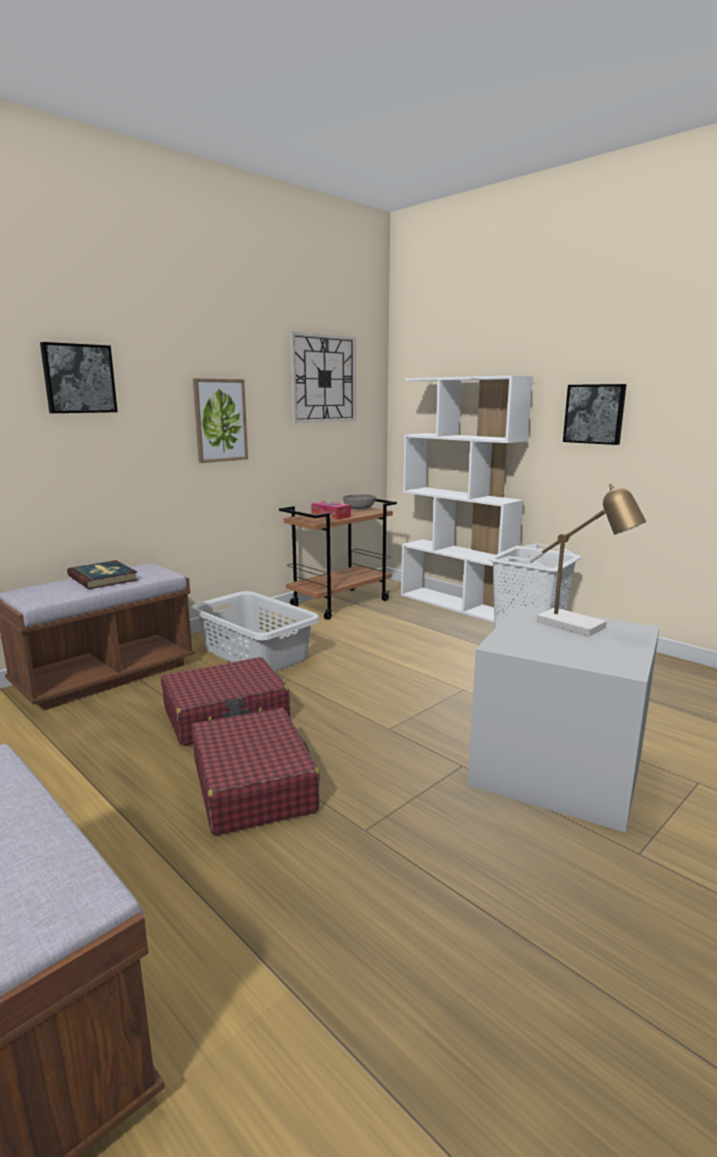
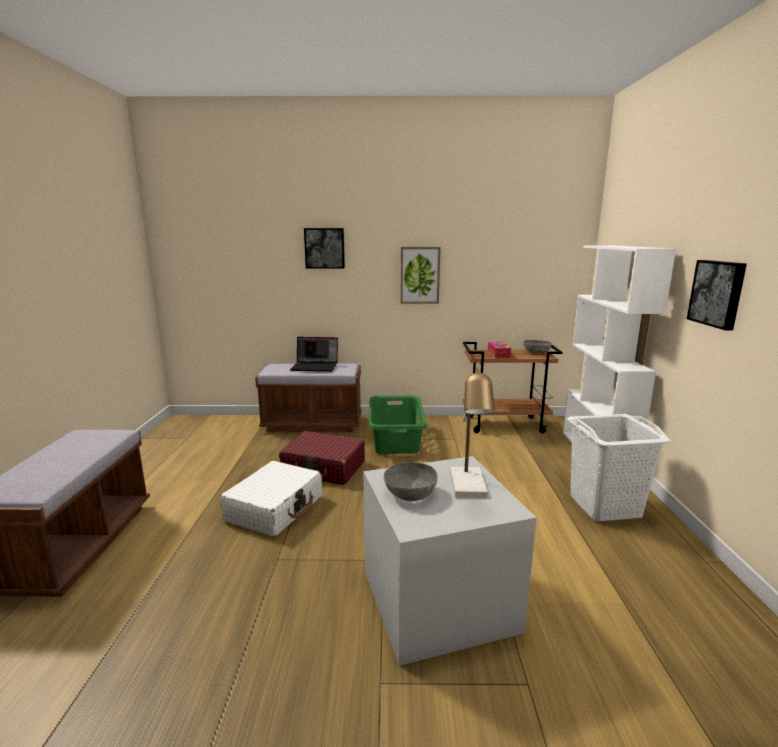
camera: 45 degrees right, 0 degrees up
(103, 578) = (315, 367): book -> laptop
(253, 786) = (275, 508): red suitcase -> white suitcase
(256, 653) = (396, 439): grey laundry basket -> green laundry basket
(323, 379) = (519, 245): wall clock -> none
(557, 648) = (410, 493): none -> grey bowl

